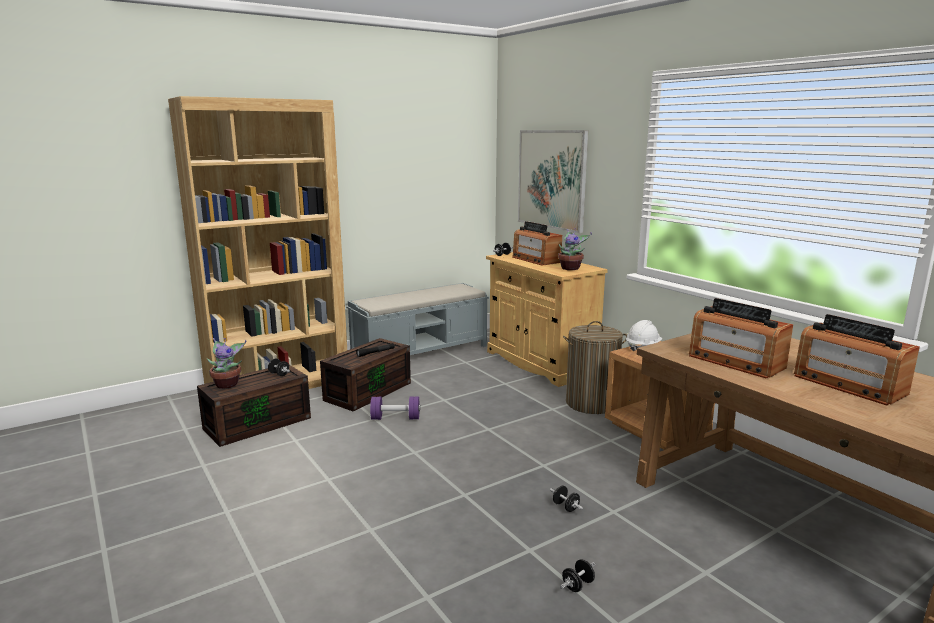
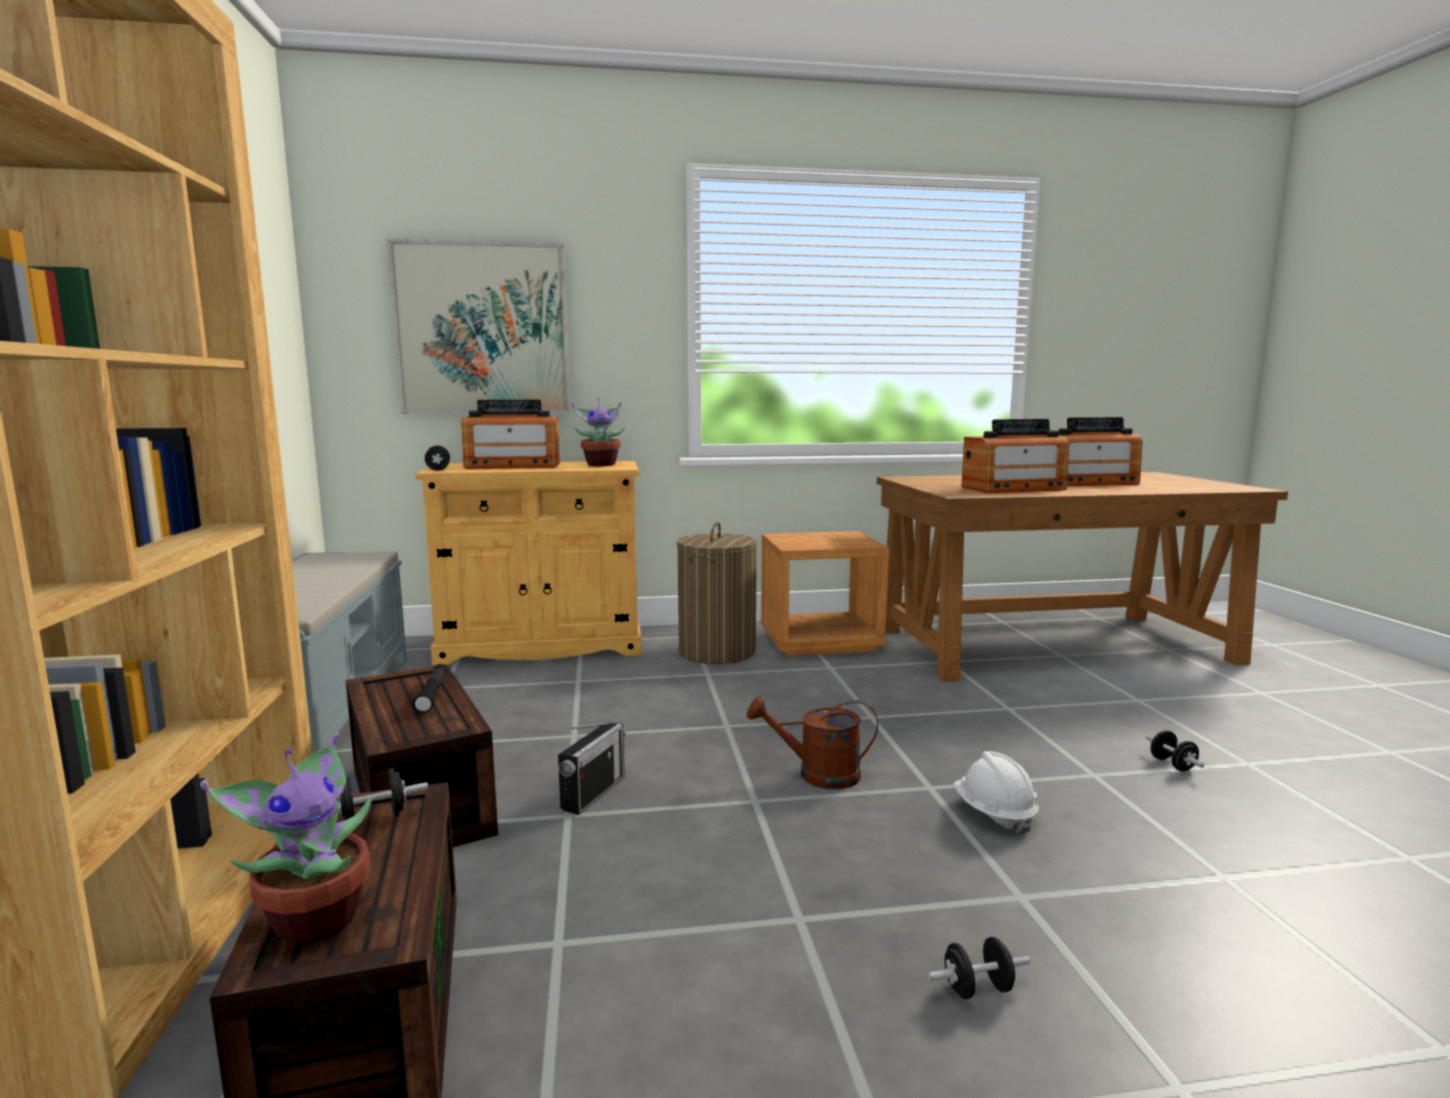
camera: 65 degrees left, 5 degrees down
(395, 418) = (593, 793): purple dumbbell -> radio
(452, 462) = (817, 775): none -> brown watering can
(565, 507) = (990, 729): black dumbbell -> black dumbbell (977, 989)
(643, 347) = (783, 540): white hard hat -> white hard hat (994, 814)

